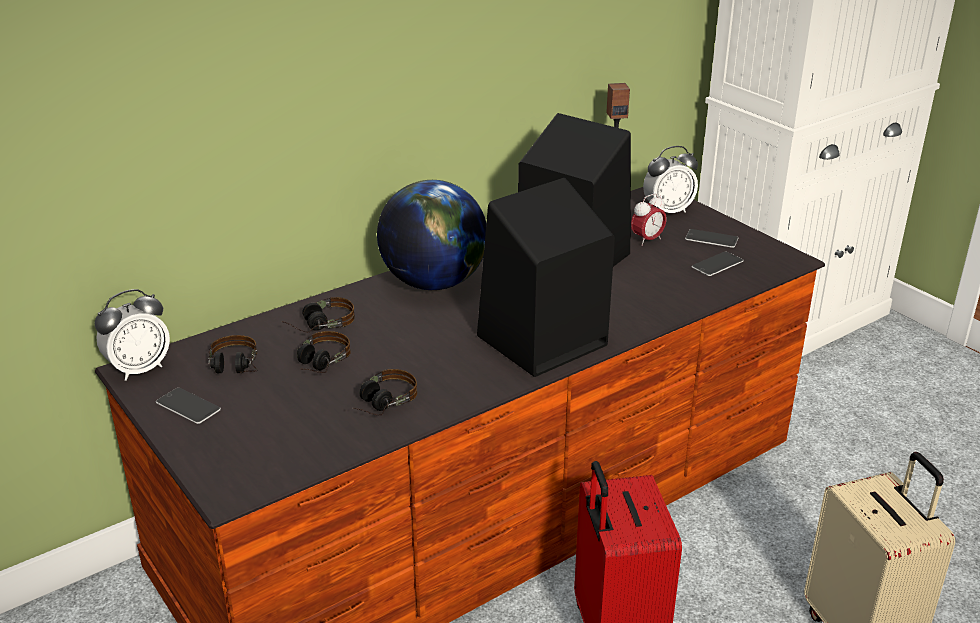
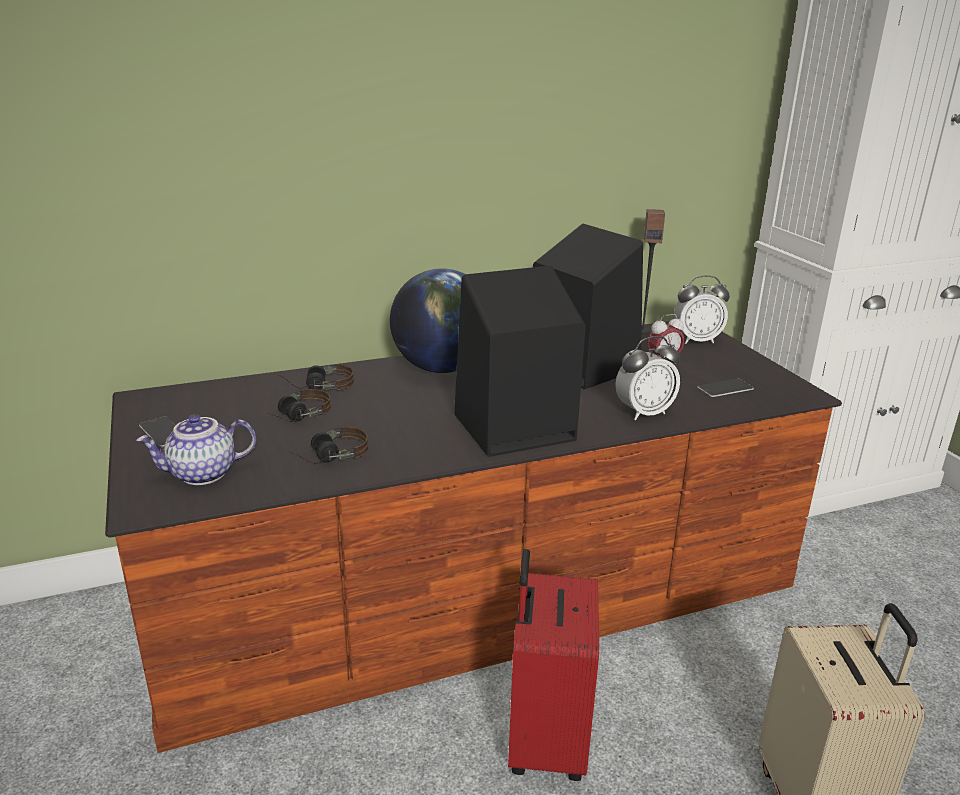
camera: 15 degrees right, 5 degrees down
(139, 369) = (146, 398): alarm clock -> alarm clock (644, 413)
(234, 370) = (222, 410): headphones -> none
(265, 446) = (202, 474): none -> teapot
(711, 239) = (729, 367): phone -> none

